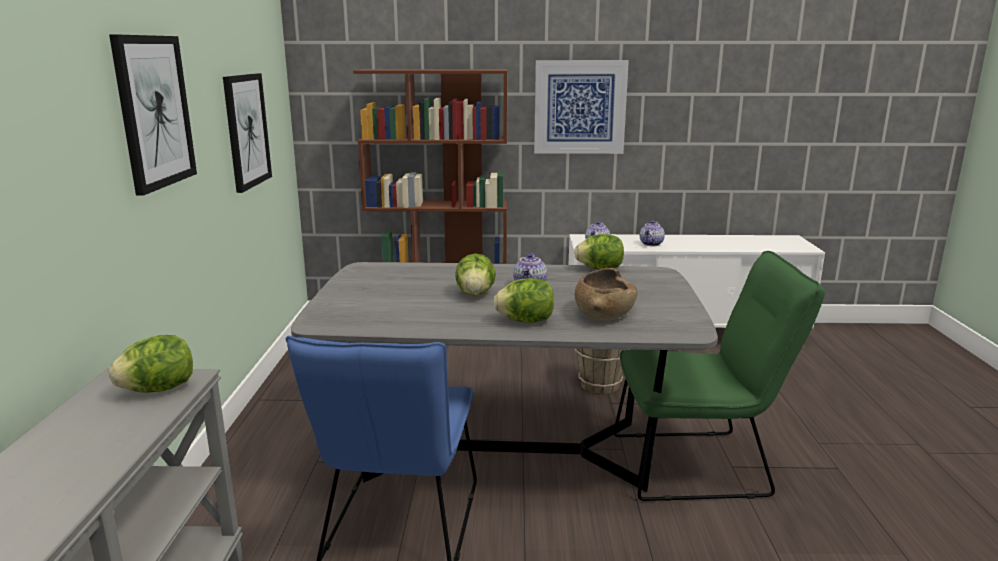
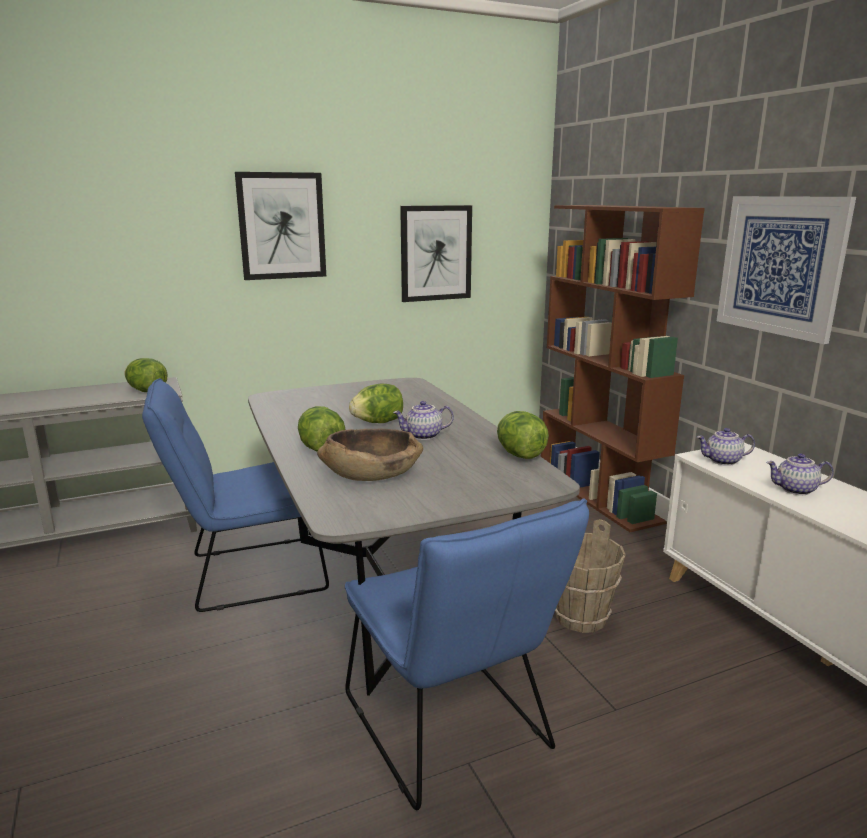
camera: 65 degrees right, 0 degrees up
(700, 465) = (452, 731): green chair -> blue chair

